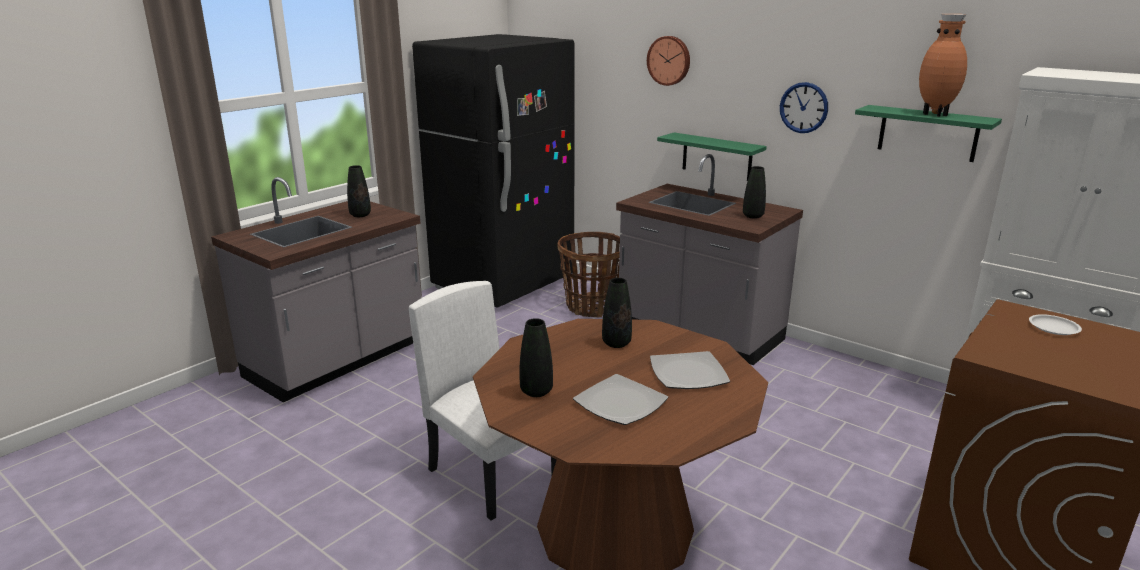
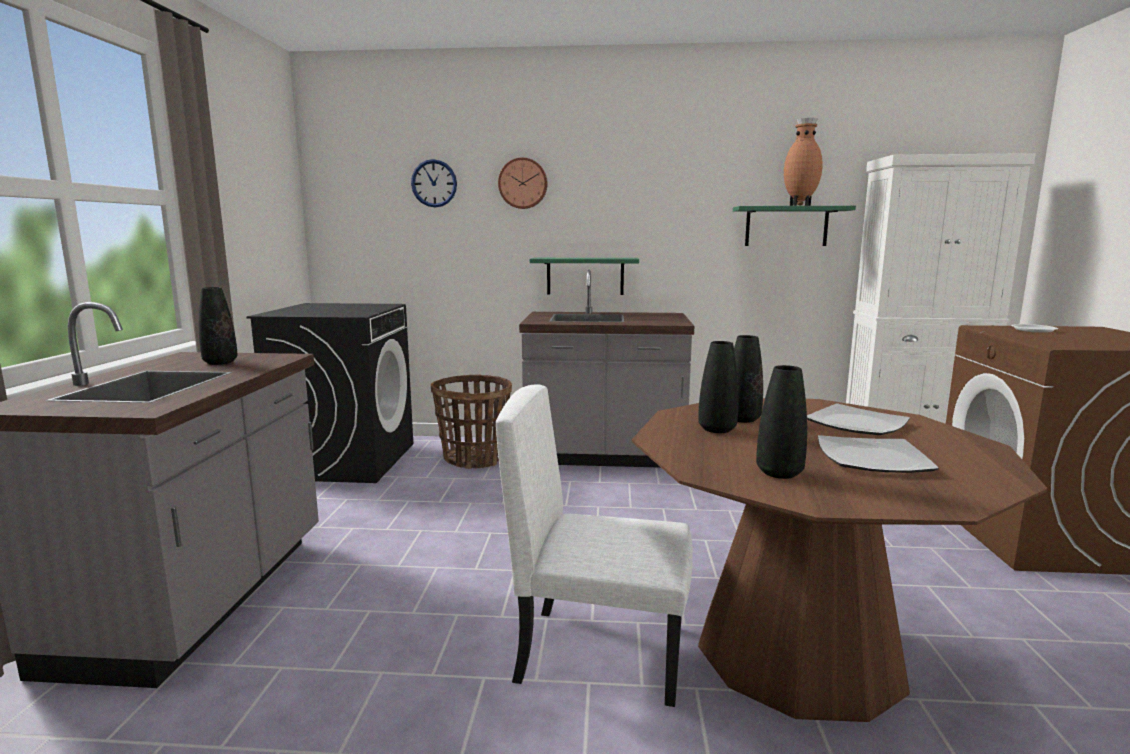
camera: 35 degrees left, 10 degrees down
(504, 283) = (346, 460): black fridge -> black washing machine
(753, 216) = (659, 318): black vase -> black vase (717, 429)
(803, 107) = (672, 216): wall clock -> wall clock (434, 183)

